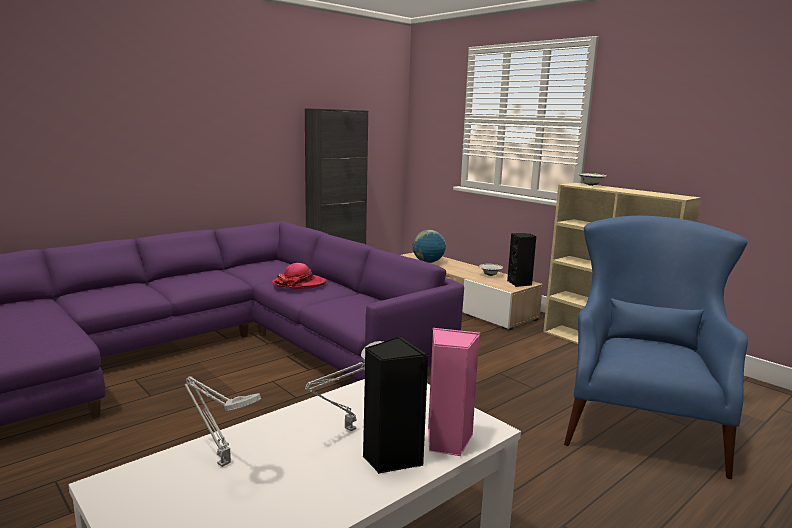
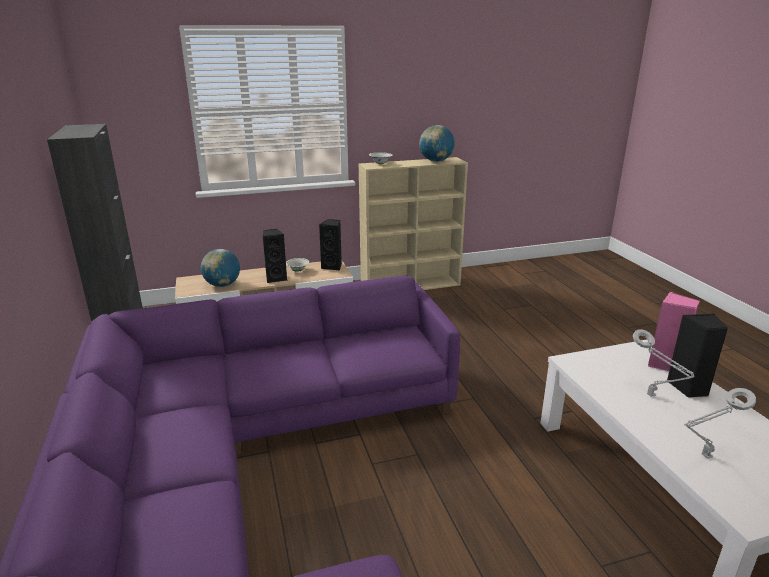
camera: 65 degrees left, 10 degrees up
(299, 284) = (277, 365): hat -> none
(463, 272) = (276, 278): none -> black speaker
(639, 419) = (518, 315): blue armchair -> none
(655, 193) = (436, 161): none -> globe

